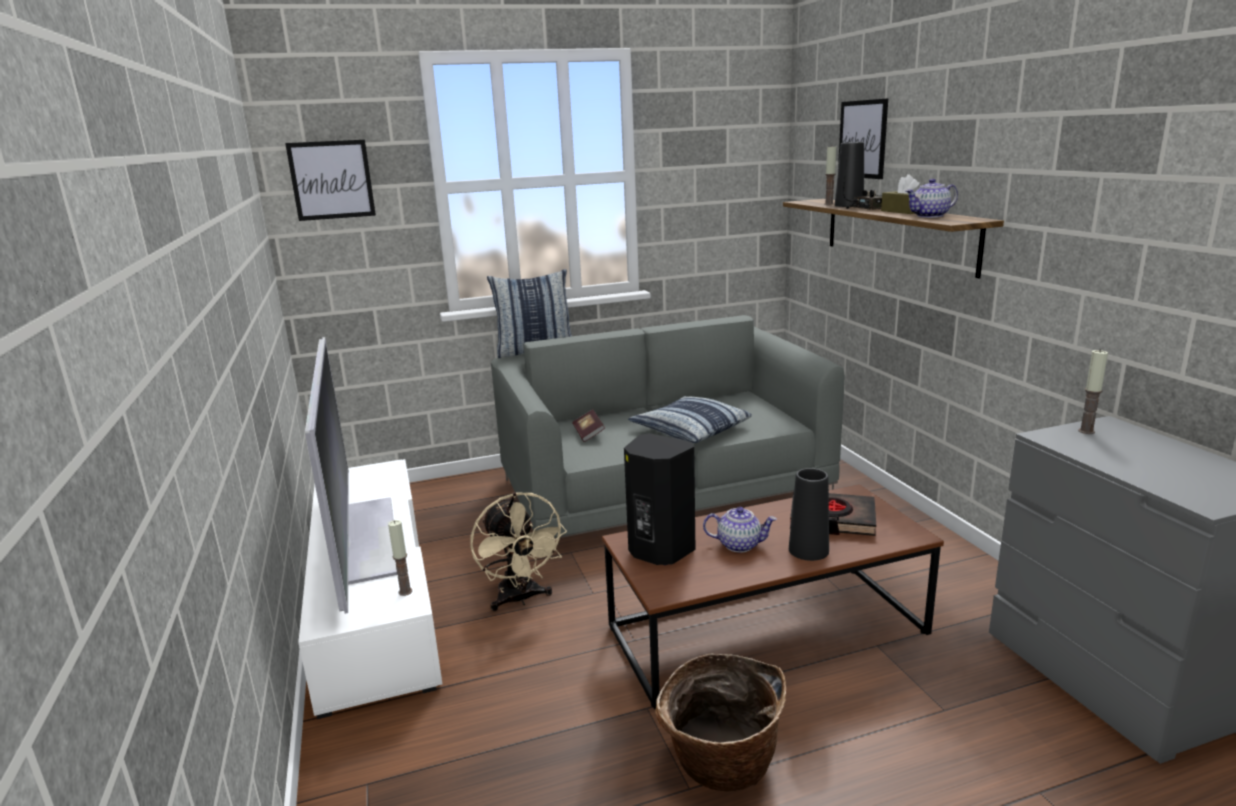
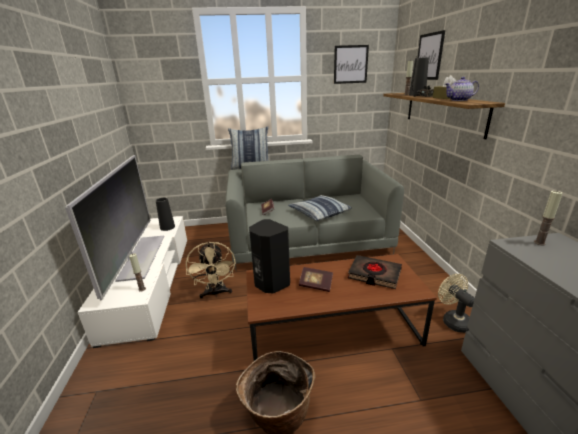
camera: 10 degrees right, 5 degrees up
(331, 180) = (150, 76): picture -> picture (350, 64)
(739, 544) = (316, 285): teapot -> book
(808, 550) = (353, 293): black vase -> black vase (167, 227)
(964, 591) = (453, 320): none -> beige fan

